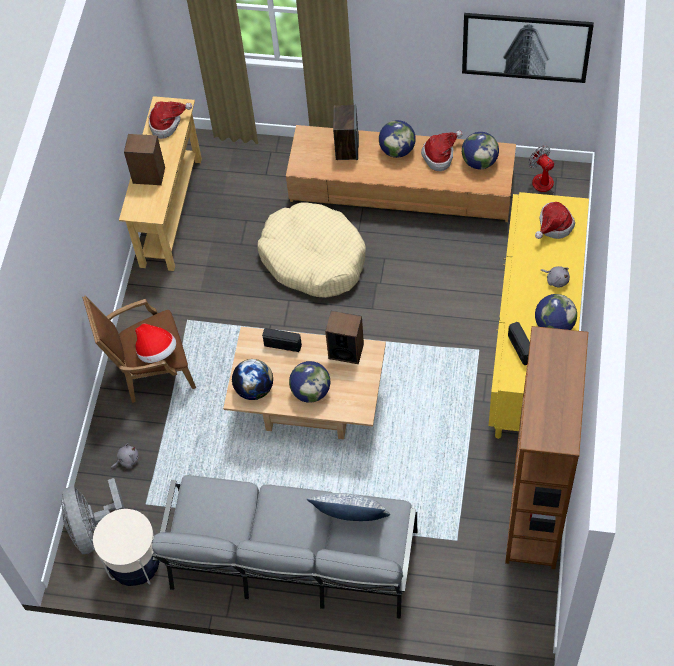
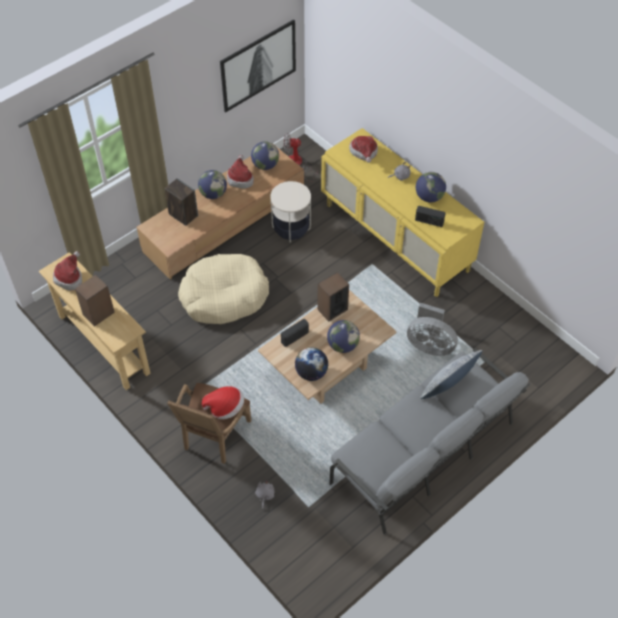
camera: 55 degrees left, 5 degrees down
(93, 528) = (297, 550): grey fan -> grey fan (429, 345)
(135, 565) = (348, 543): beige side table -> beige side table (291, 229)
(535, 511) = (500, 312): brown bookcase -> none

